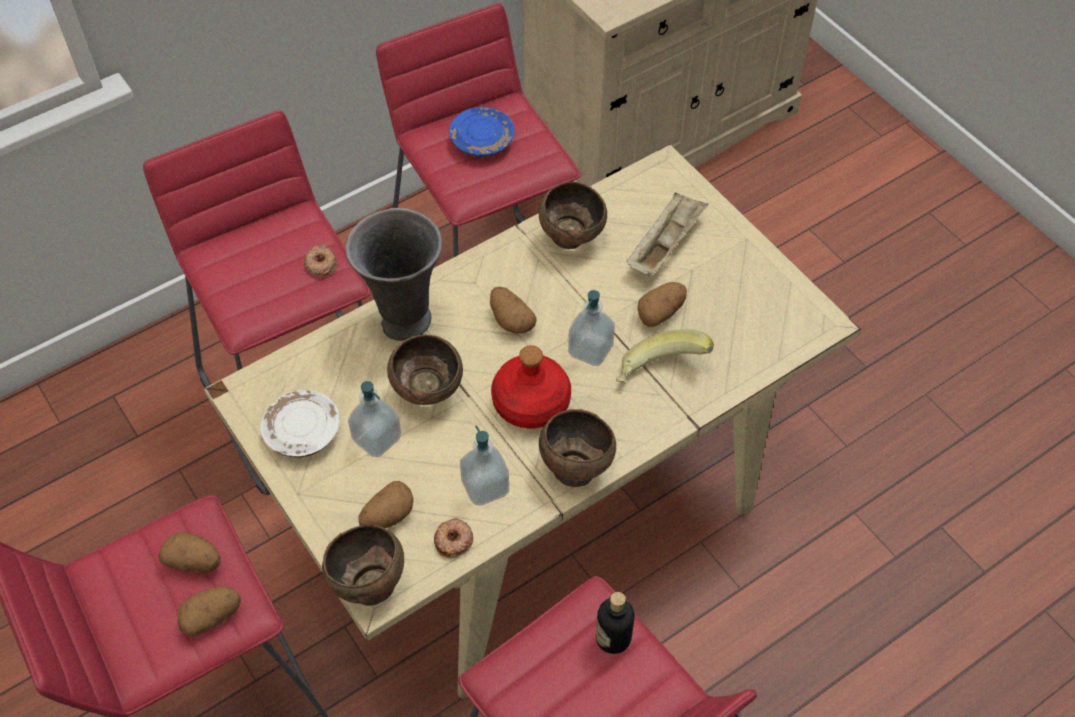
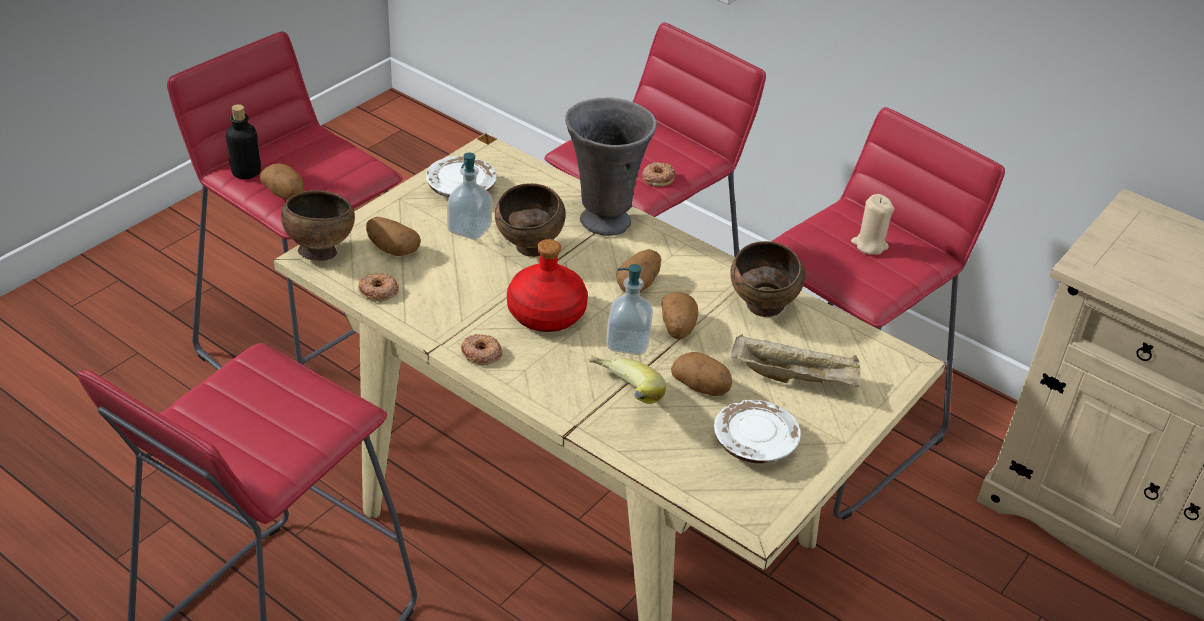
camera: 70 degrees right, 15 degrees down
(194, 562) = (332, 175): potato -> potato (678, 328)
(482, 141) = (869, 245): blue plate -> beige candle
(485, 487) = (441, 300): soap dispenser -> none
(574, 468) = (481, 353): brown bowl -> donut
(613, 638) = (314, 426): bottle -> bottle (246, 172)
(736, 297) = (754, 443): none -> white plate

